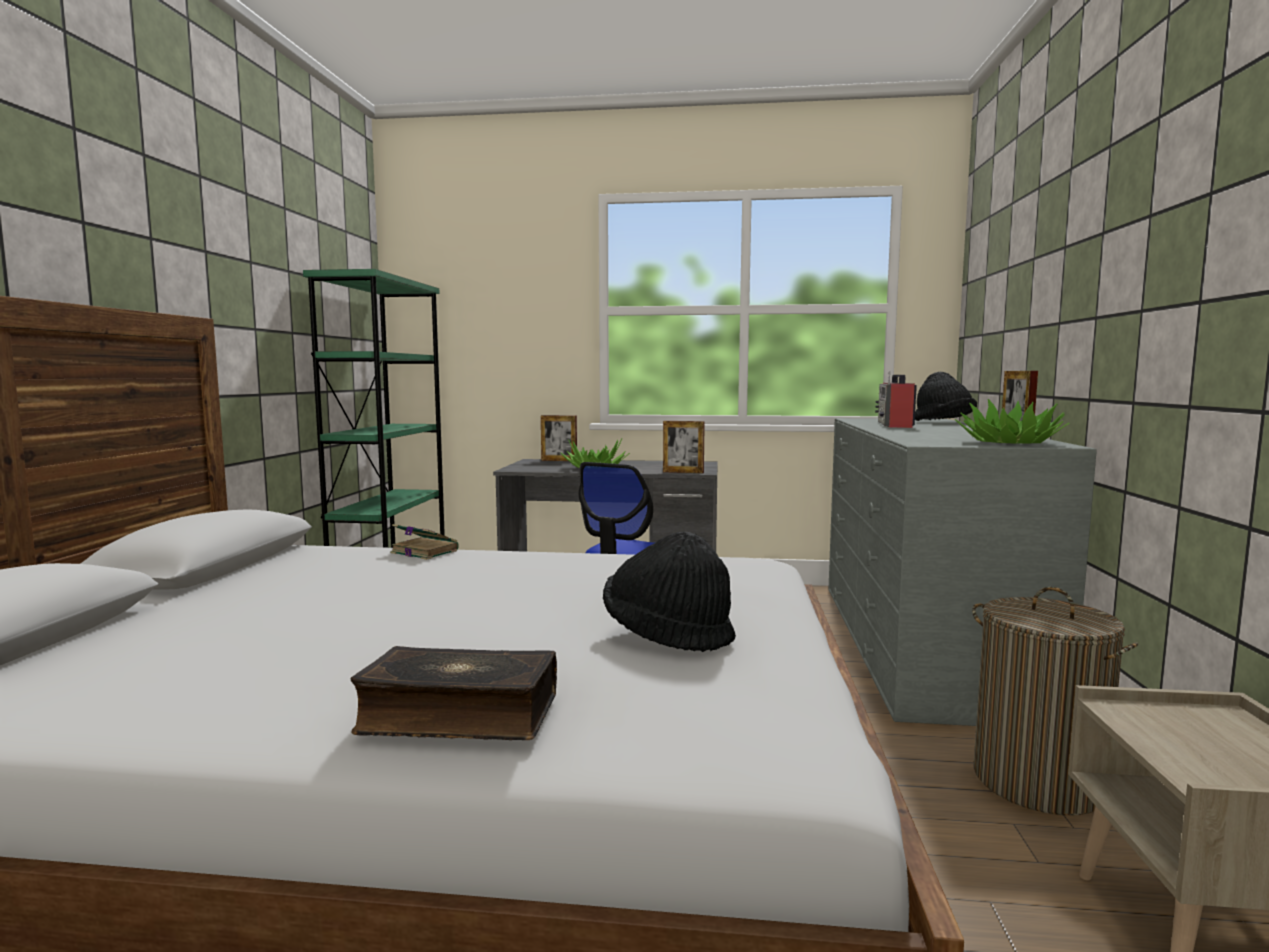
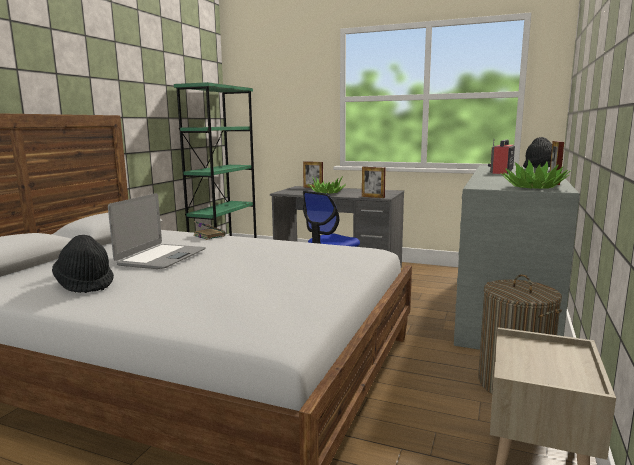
camera: 15 degrees right, 5 degrees up
(364, 601) = (161, 257): none -> laptop
(459, 714) = (157, 306): book -> none
(667, 635) = (279, 282): black hat -> black hat (85, 284)

